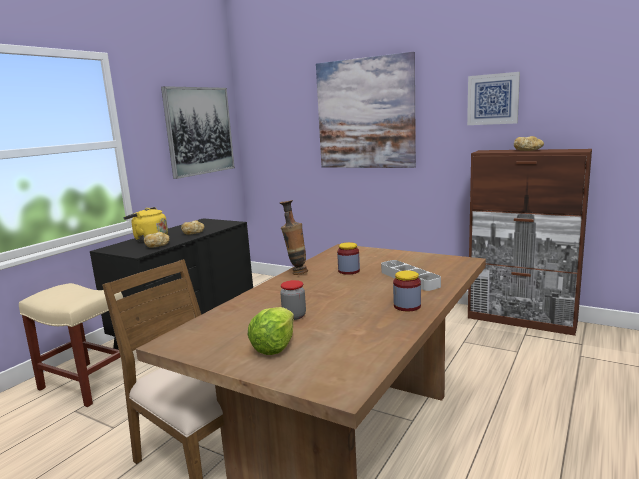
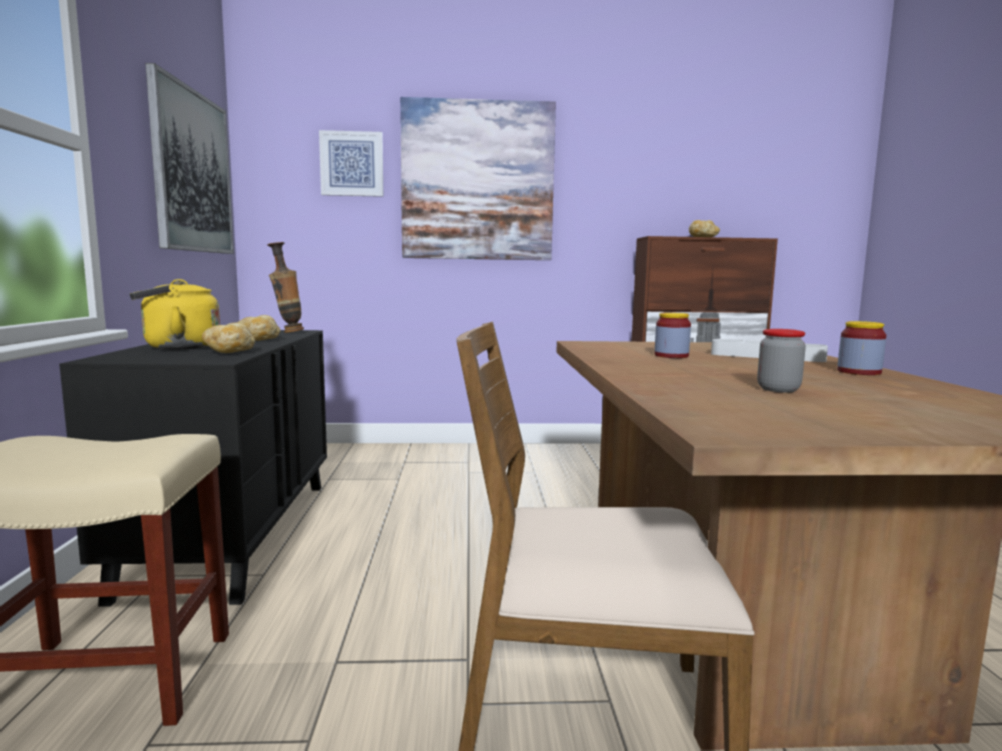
camera: 35 degrees left, 5 degrees down
(274, 346) = (883, 413): lettuce -> none
(296, 273) = (608, 360): vase -> vase (287, 332)
(493, 99) = (652, 176): picture -> picture (352, 164)

